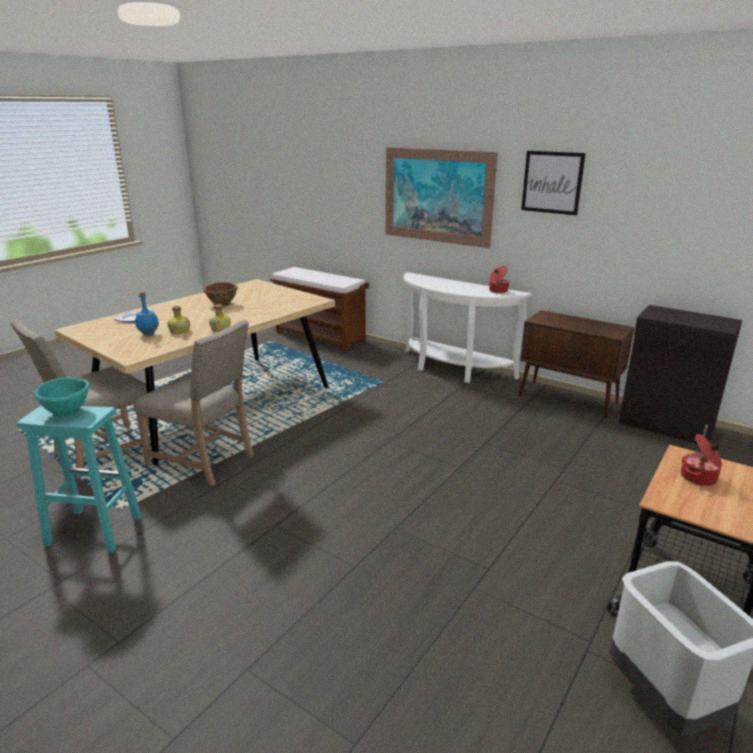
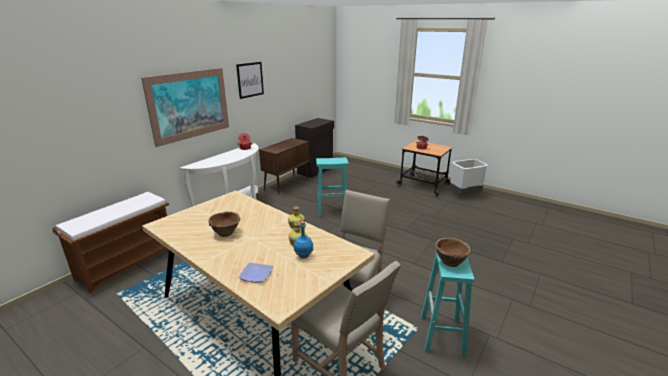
camera: 90 degrees left, 0 degrees up
(68, 412) = (450, 262): turquoise bowl -> brown bowl
(467, 446) = (332, 211): none -> turquoise stool

